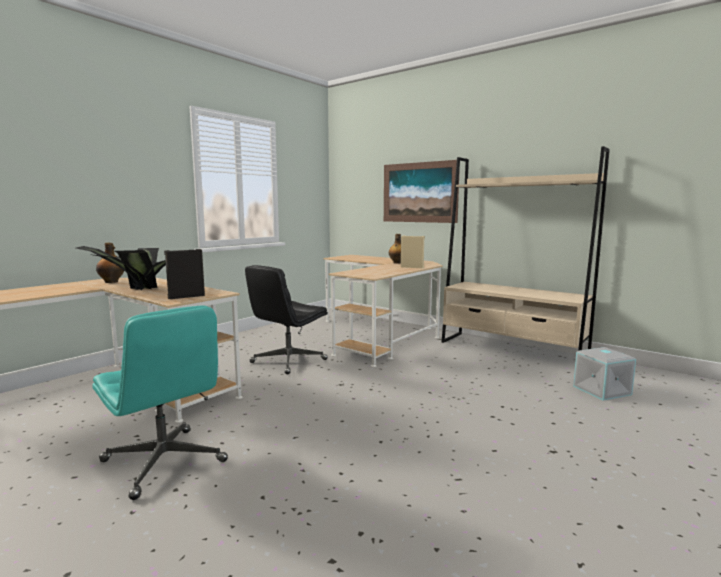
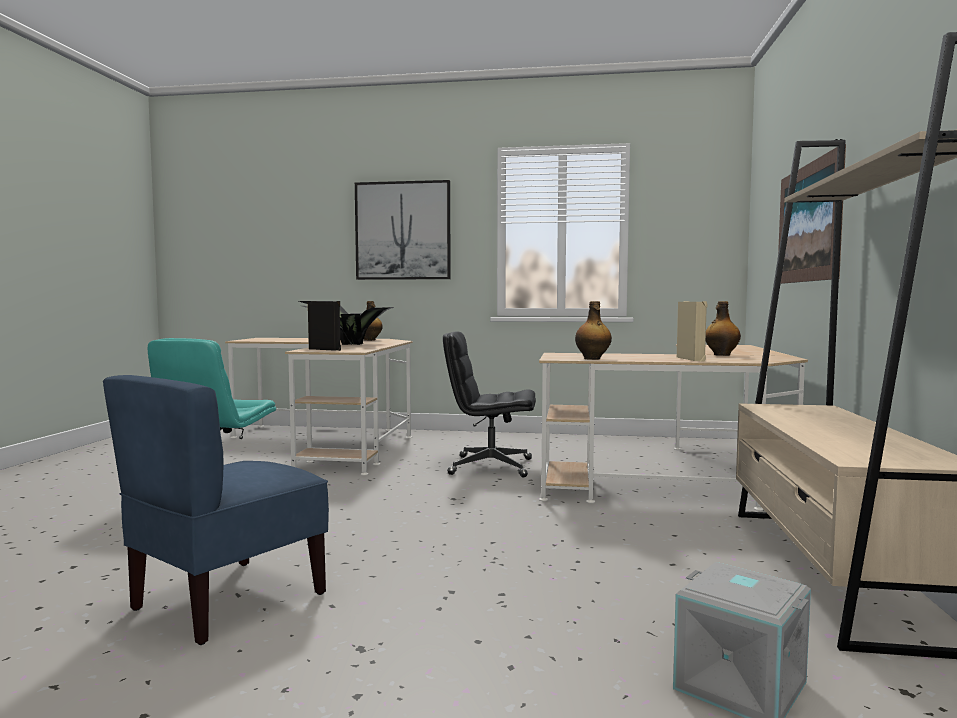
camera: 60 degrees right, 5 degrees down
(110, 170) = (403, 231): none -> picture
(384, 274) = (592, 359): none -> bottle
(467, 484) = (227, 601): none -> blue chair

